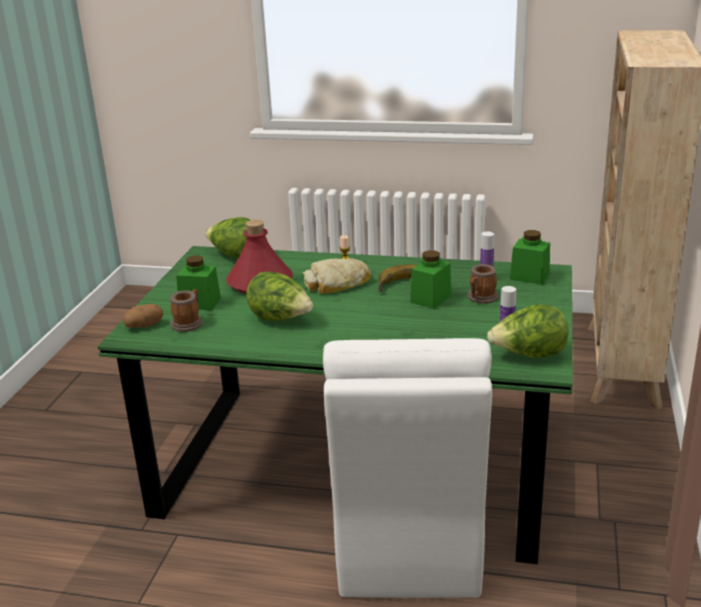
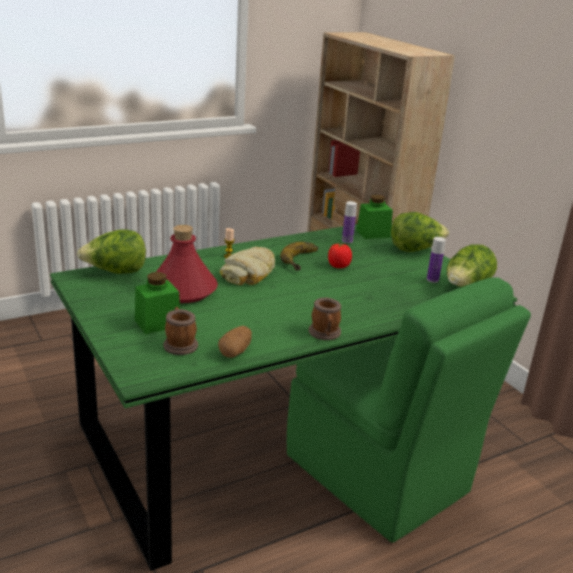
camera: 45 degrees left, 0 degrees up
(144, 326) = (140, 361): potato -> potato (235, 352)
(281, 319) = (256, 315): lettuce -> lettuce (415, 249)
(407, 540) = (379, 476): white chair -> green chair
(431, 299) = (338, 266): green jar -> tomato
(481, 298) = (370, 257): mug -> mug (325, 334)

